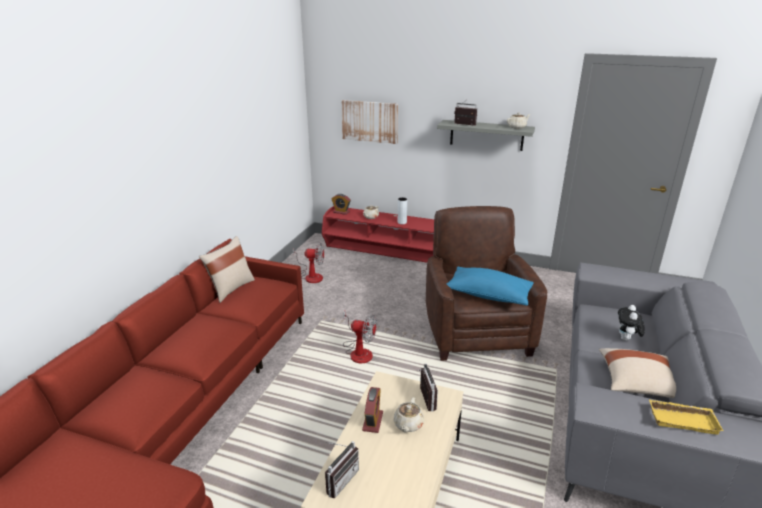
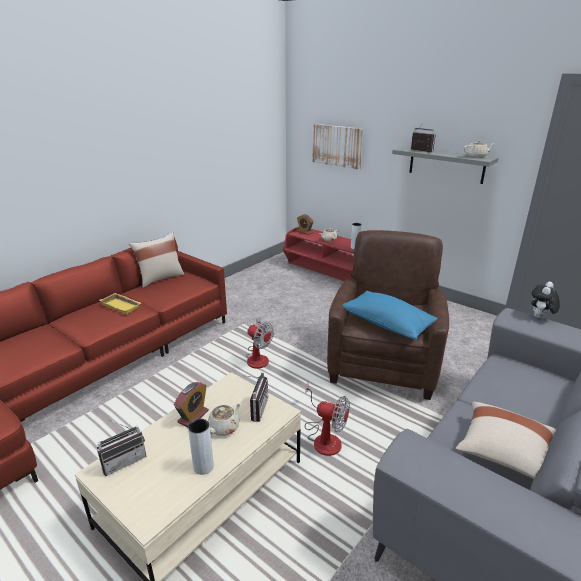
camera: 20 degrees right, 0 degrees up
(310, 276) = (259, 285): fan -> fan (324, 437)
(416, 463) = (203, 467): none -> grey vase
(626, 339) = (523, 401): plush toy -> plush toy (540, 317)
(683, 419) = (511, 505): yellow tray -> yellow tray (122, 306)

